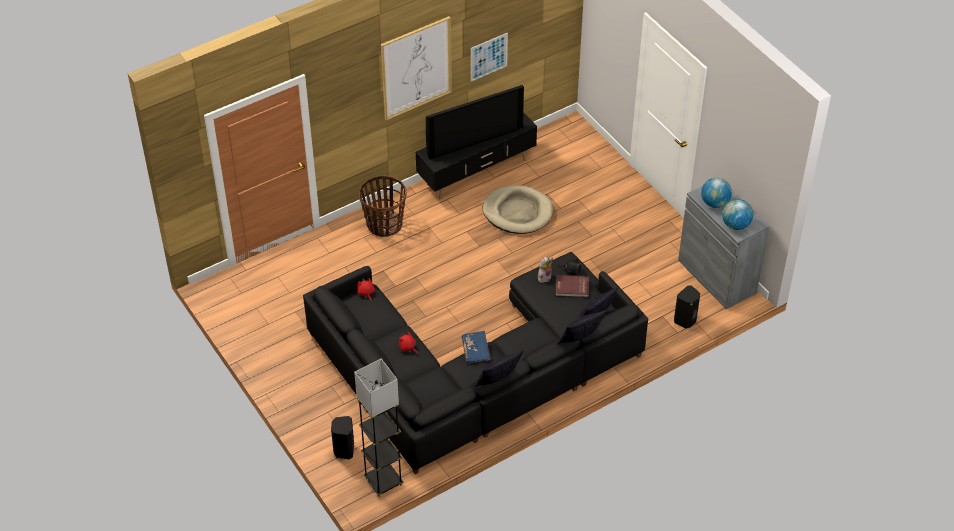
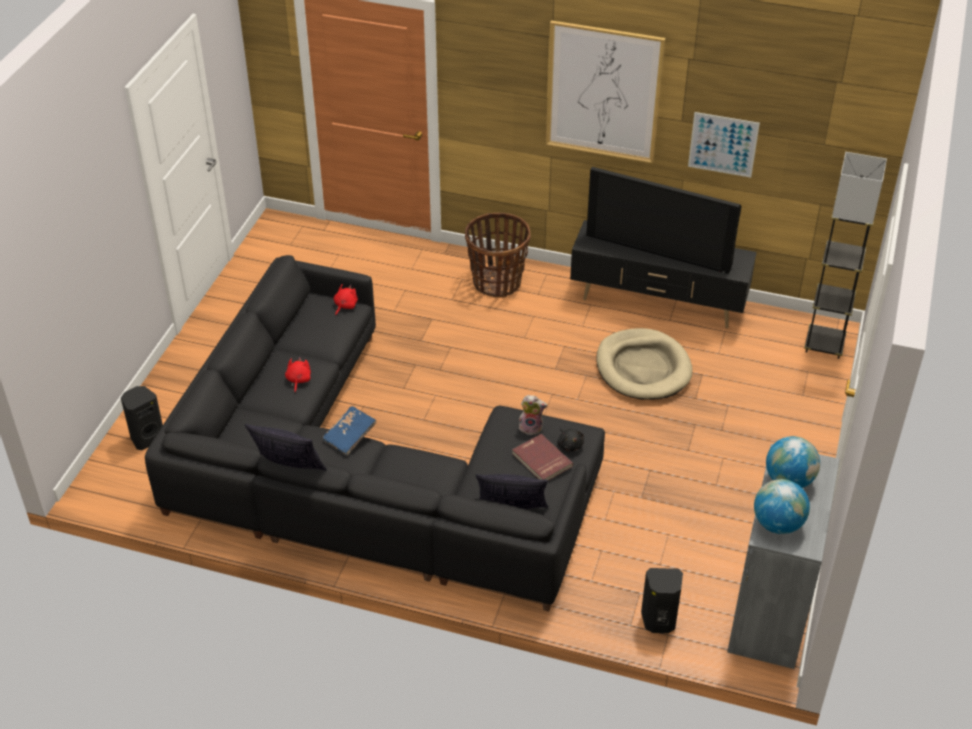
camera: 50 degrees right, 5 degrees down
(383, 481) = (129, 495): grey floor lamp -> grey floor lamp (824, 344)
(580, 340) = (435, 505): pillow -> none

